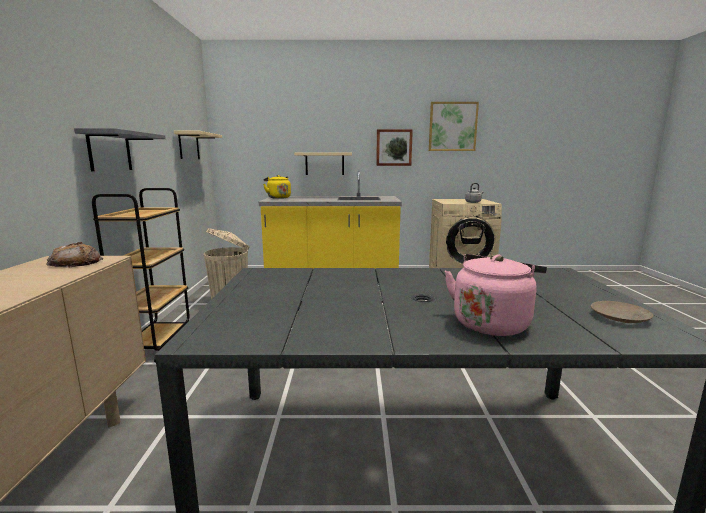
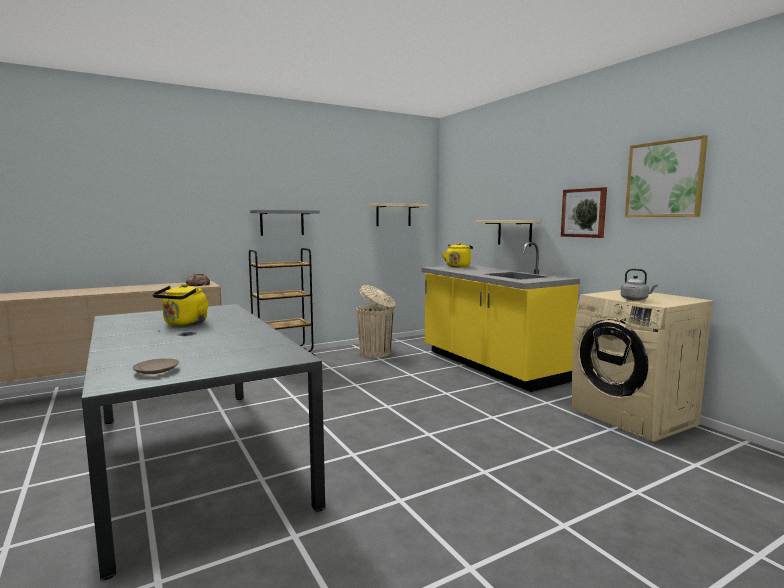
camera: 60 degrees right, 5 degrees down
(353, 296) = (184, 324): none -> yellow kettle
(492, 323) = (138, 347): pink kettle -> none

